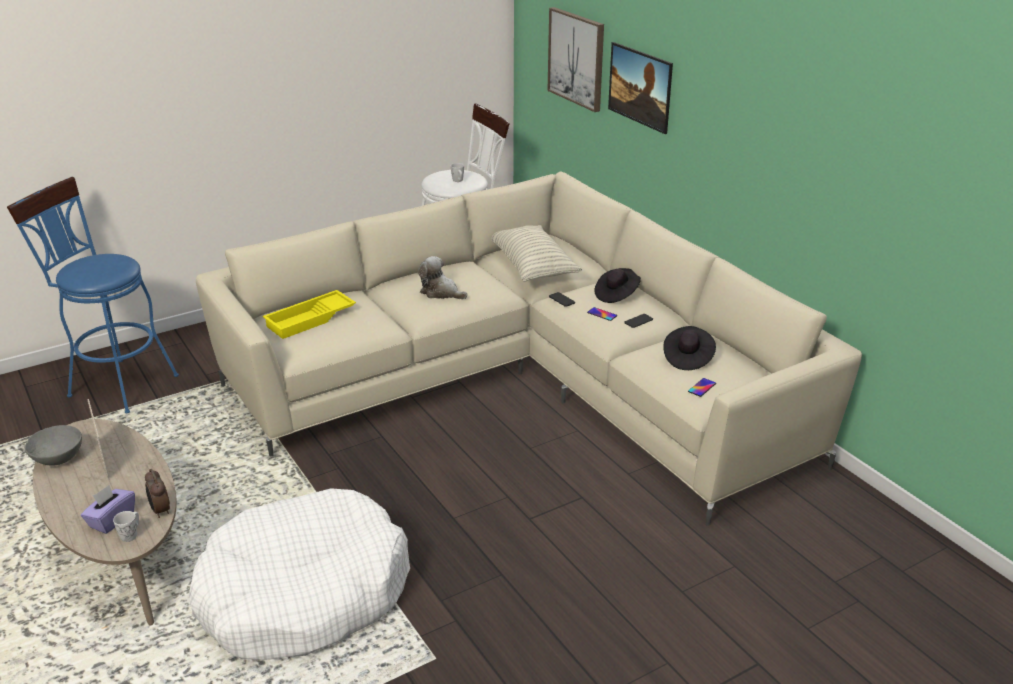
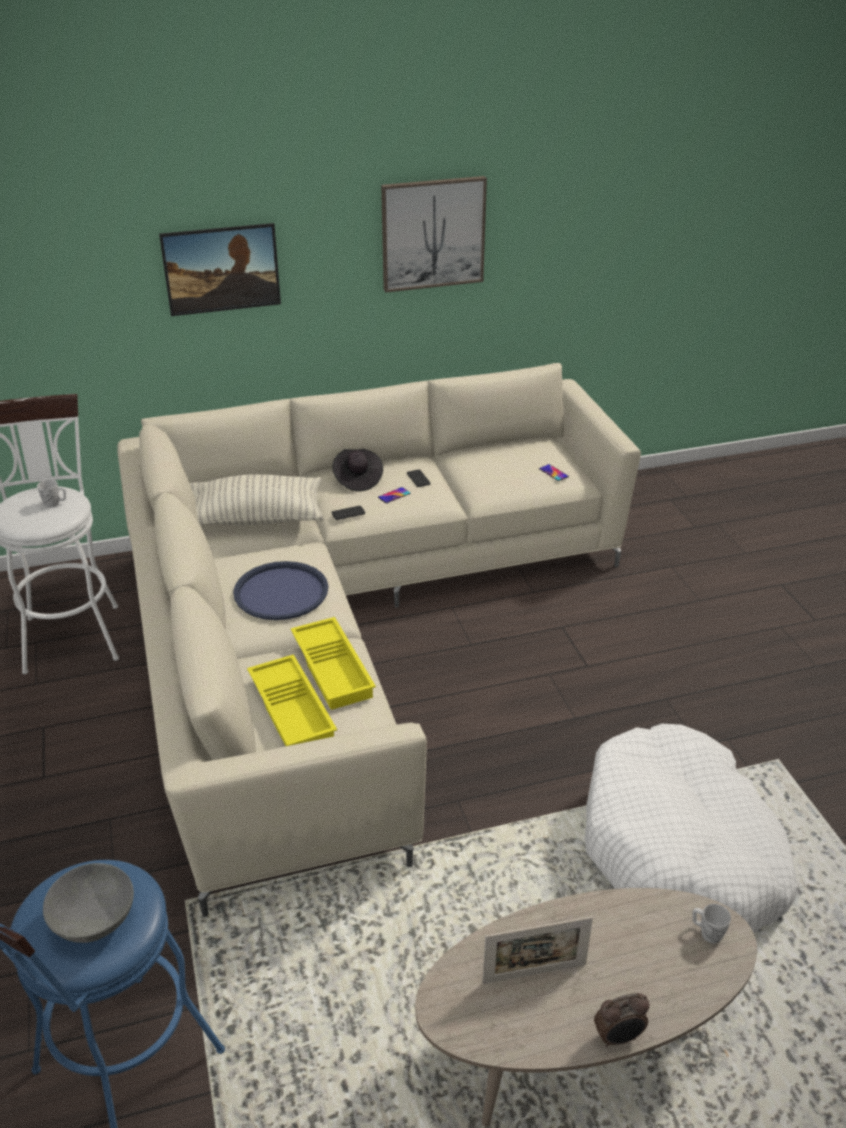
camera: 75 degrees left, 5 degrees up
(58, 458) = (518, 1035): grey bowl -> grey bowl (94, 921)
(111, 520) = (676, 956): purple tissue box -> none
(160, 511) = (661, 903): alarm clock -> alarm clock (618, 1038)
(358, 326) = (334, 668): none -> yellow tray
(441, 292) = (281, 592): plush toy -> blue tray
(577, 58) = (85, 279): picture -> picture (433, 233)
(687, 358) = (500, 468): black hat -> none

